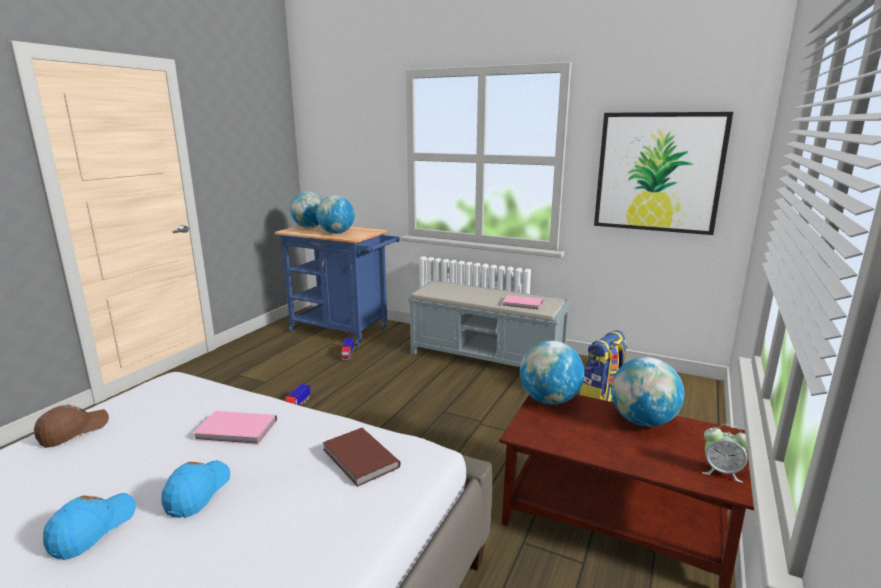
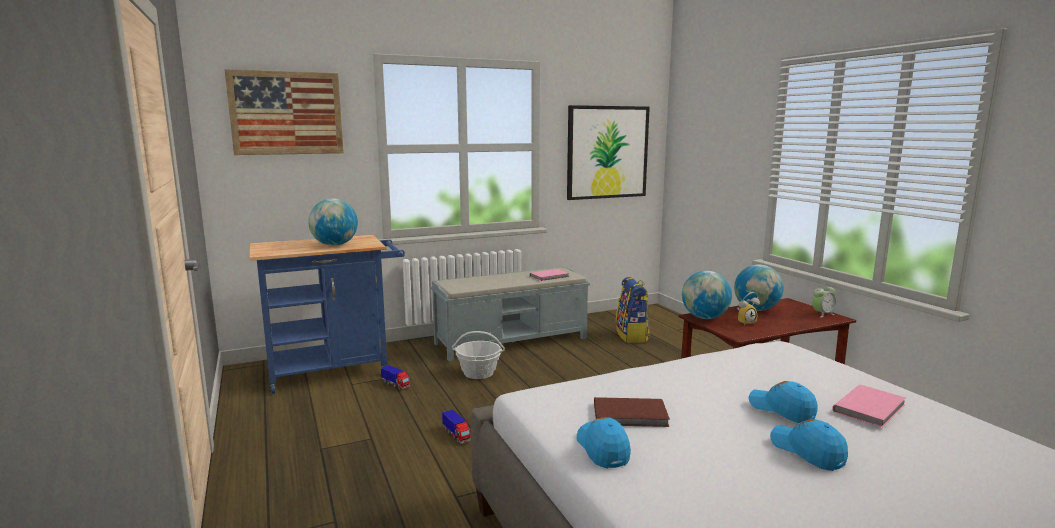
camera: 50 degrees left, 5 degrees down
(74, 431) = (602, 449): brown cap -> blue cap
(236, 431) = (687, 385): pink book -> pink book (871, 408)
(310, 227) = (275, 247): globe -> none
(346, 124) = (286, 113): none -> picture
(359, 459) = (778, 358): brown book -> brown book (631, 415)
(407, 371) = (478, 373): none -> basket
(576, 426) = (745, 322): none -> alarm clock

